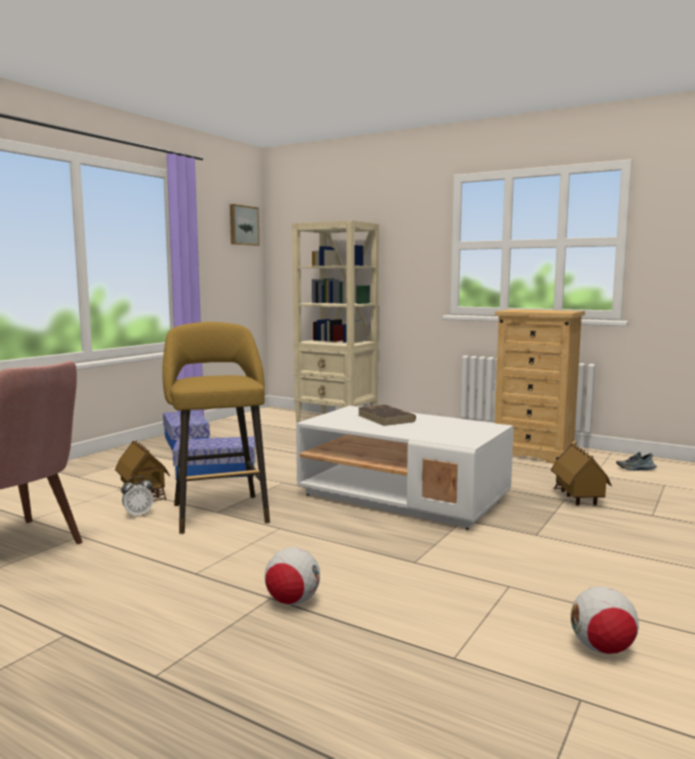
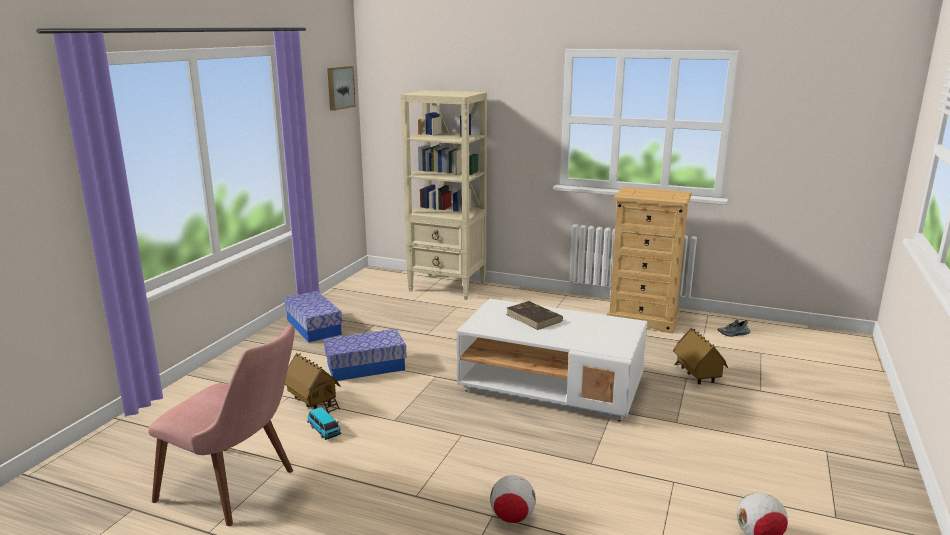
camera: 10 degrees left, 10 degrees up
(138, 515) = (324, 430): alarm clock -> toy car
(219, 511) = (397, 419): yellow stool -> none

